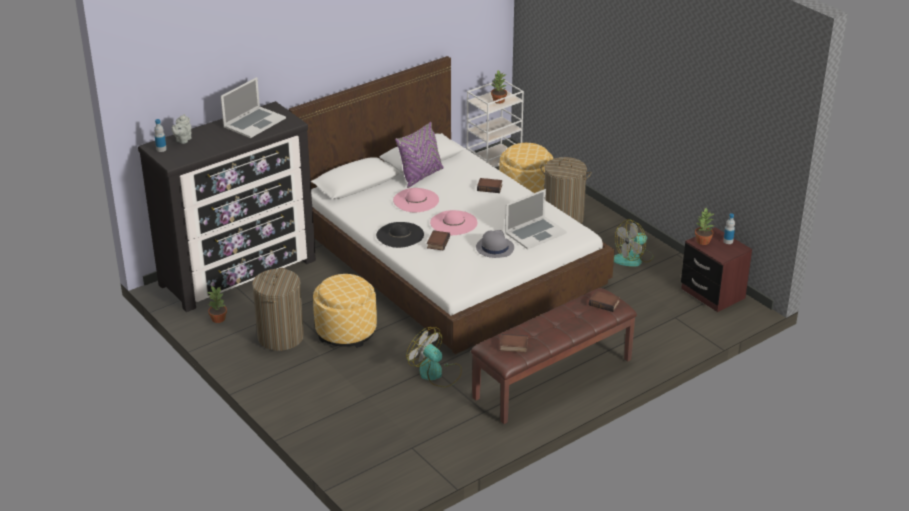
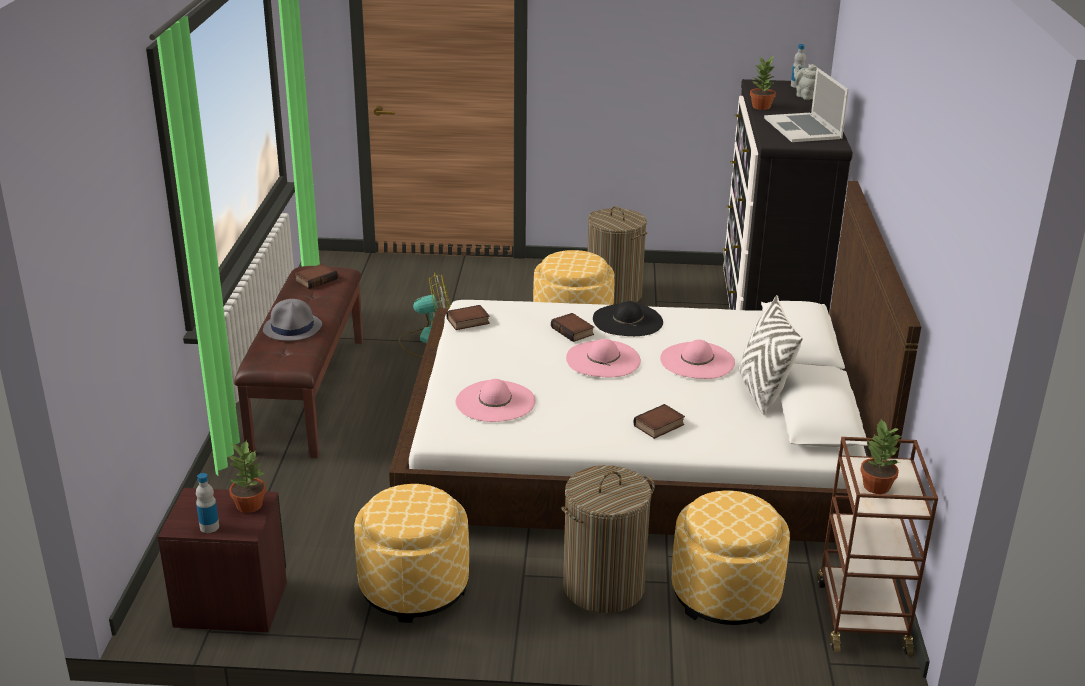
camera: 130 degrees right, 5 degrees down
(218, 319) = (690, 279): potted plant -> potted plant (761, 107)
(421, 176) = (762, 392): purple pillow -> white pillow
(494, 164) = (861, 616): white cart -> brown cart
(494, 248) = (507, 360): grey hat -> grey hat (293, 328)
(535, 233) = (495, 401): laptop -> pink hat
(605, 303) = (277, 356): book -> book (468, 322)
(633, 258) = (414, 587): fan -> ottoman

